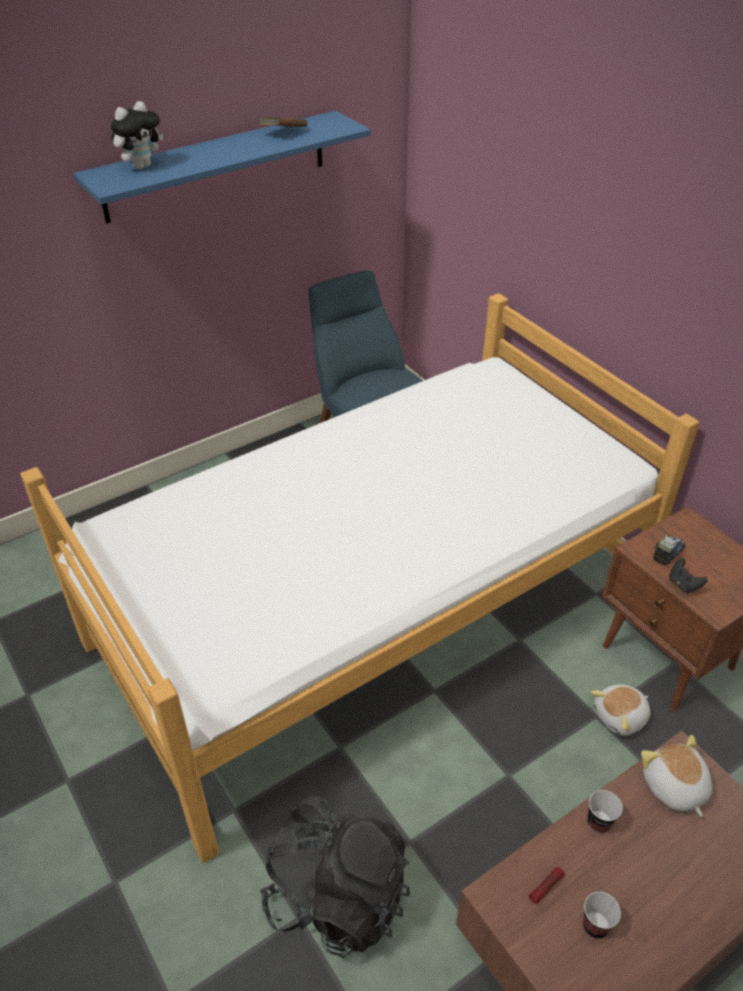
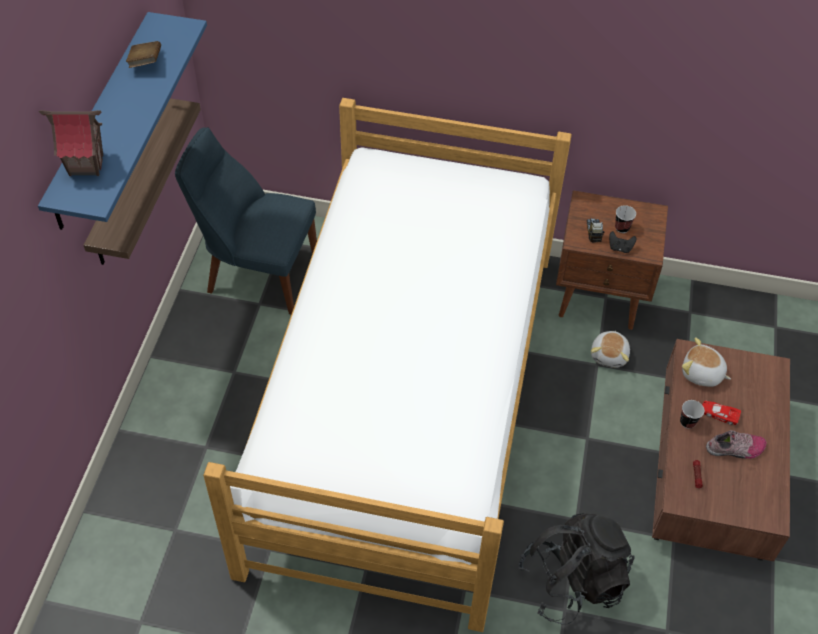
camera: 45 degrees left, 10 degrees up
(141, 166) = (86, 165): plush toy -> toy house
(242, 259) = (128, 184): none -> shelf
(595, 926) = (733, 474): cup -> cup (622, 228)
(629, 900) = (735, 449): none -> shoe
(650, 845) = (719, 414): none -> red toy car

